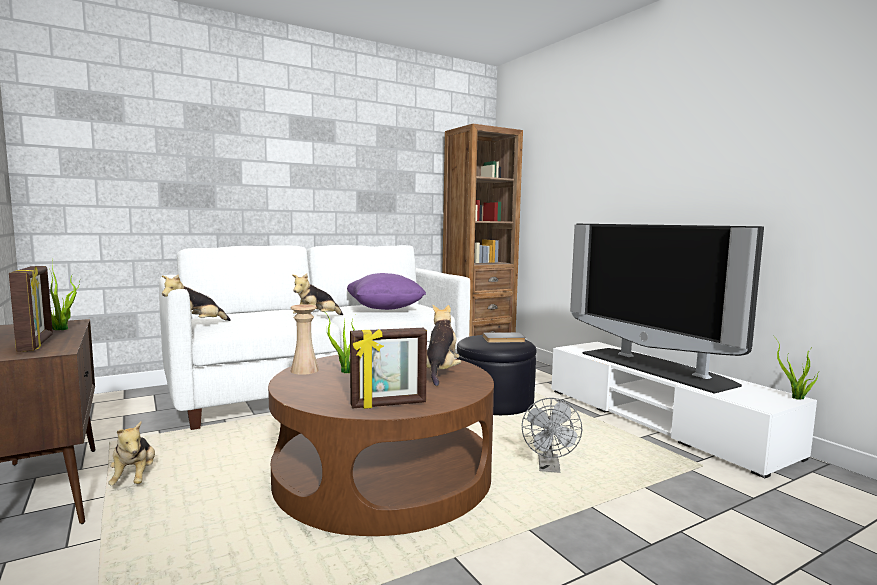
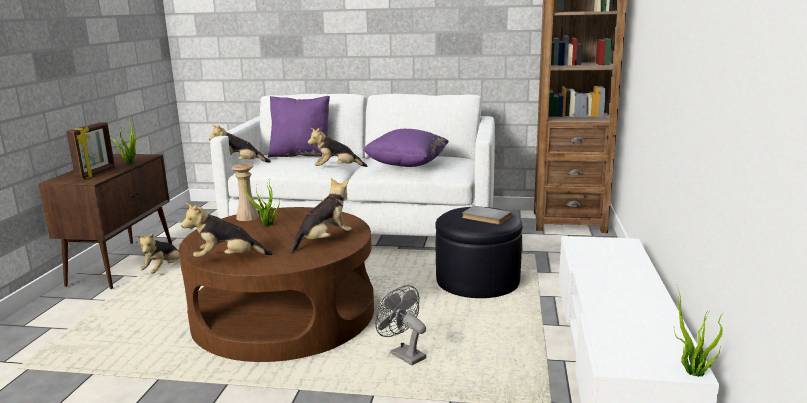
camera: 40 degrees right, 10 degrees up
(251, 312) = (301, 155): none -> purple pillow
(388, 404) = (228, 259): picture frame -> plush toy
(549, 468) = (403, 354): grey fan -> grey fan turned 90 degrees clockwise
(656, 368) = (616, 287): television -> none

